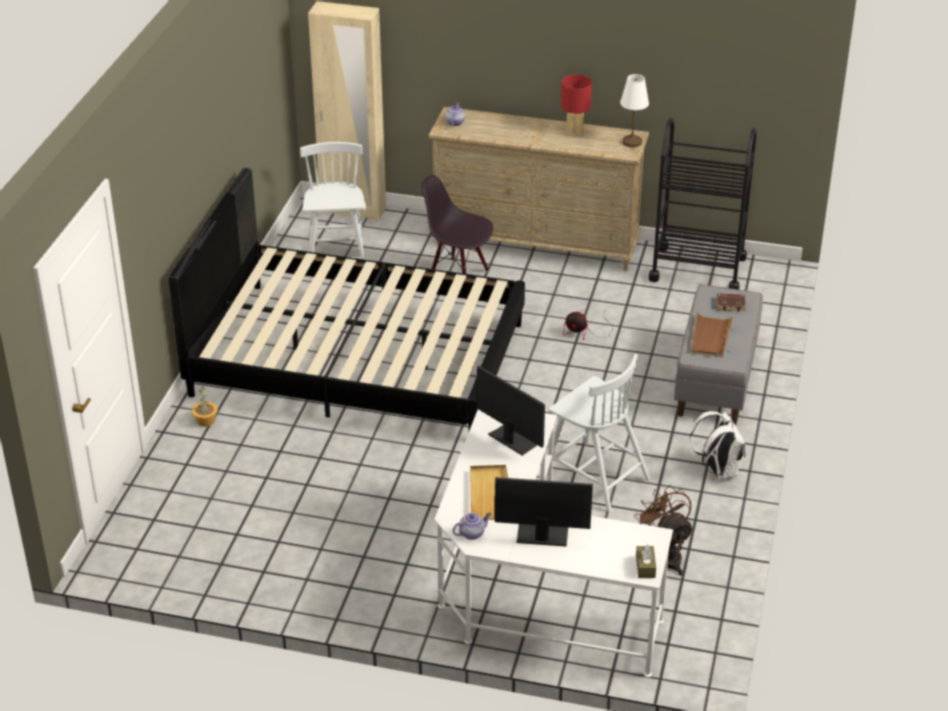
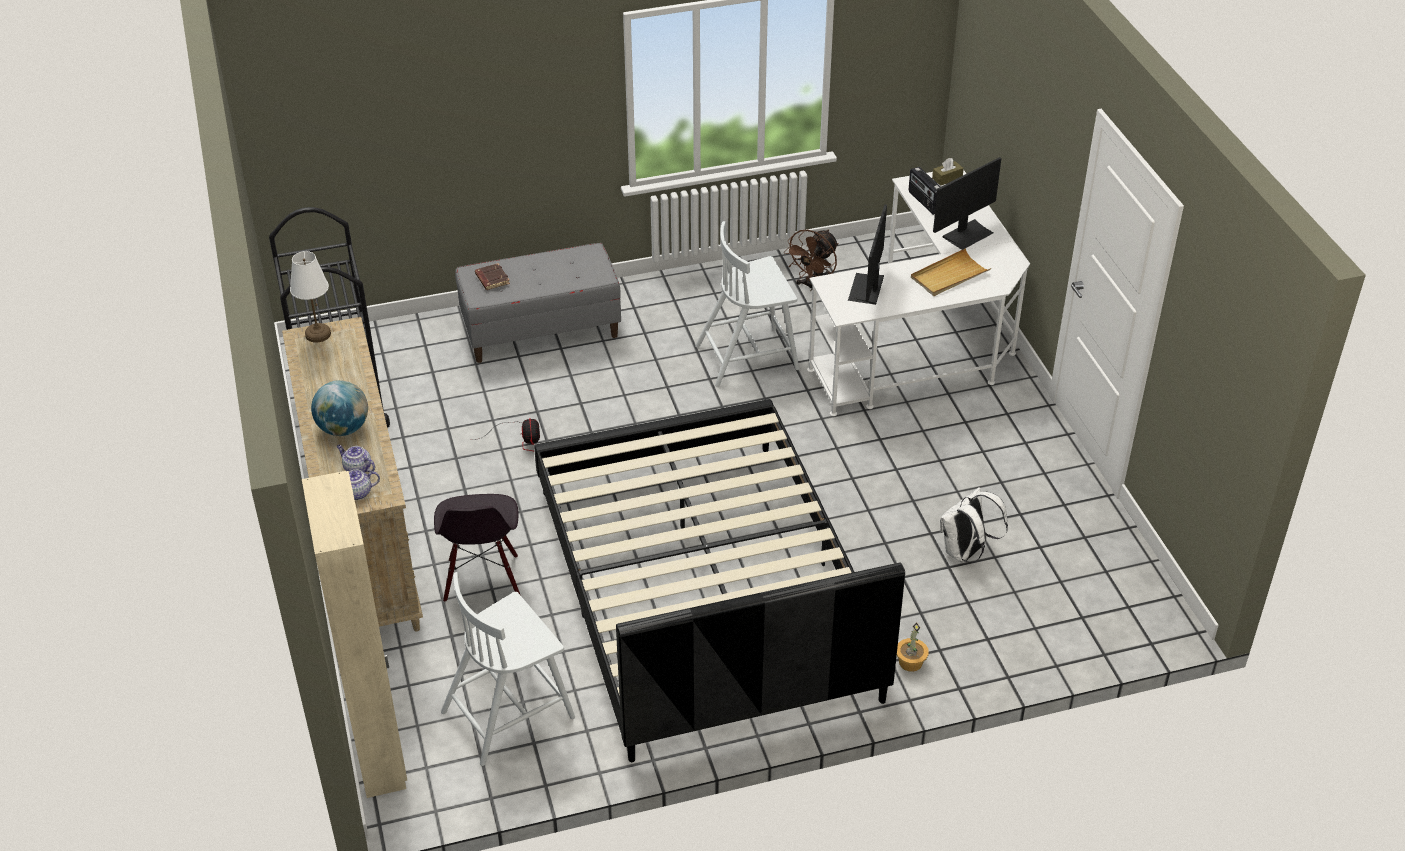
camera: 120 degrees left, 5 degrees up
(472, 533) = (1004, 268): teapot -> teapot (357, 469)
(521, 130) = (343, 429): none -> globe
(542, 535) = (967, 234): monitor -> monitor turned 105 degrees counterclockwise
(575, 131) = (317, 385): red table lamp -> none
(595, 476) = (748, 356): white chair -> white chair turned 120 degrees counterclockwise
(615, 531) = (924, 202): none -> radio
(710, 337) = (560, 275): brown tray -> none
(718, 470) = (678, 292): white backpack -> white backpack (966, 553)

